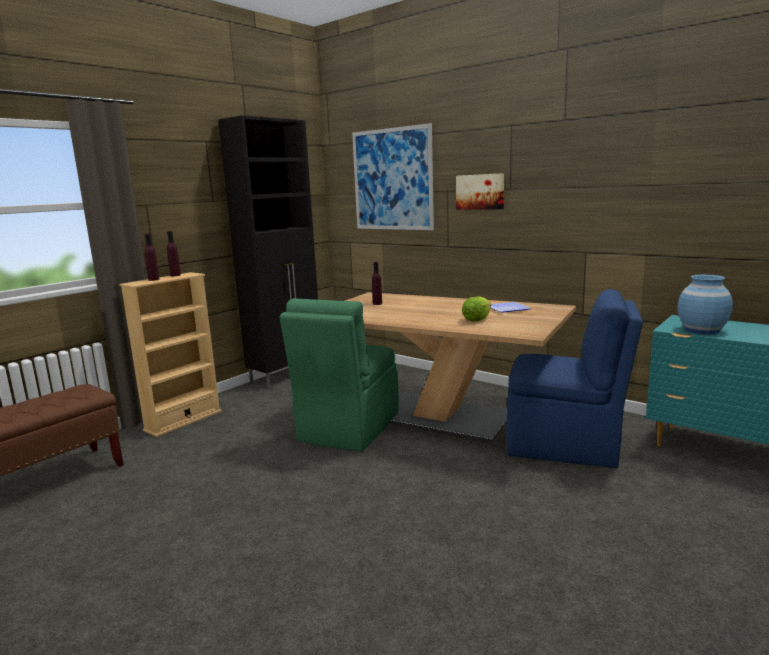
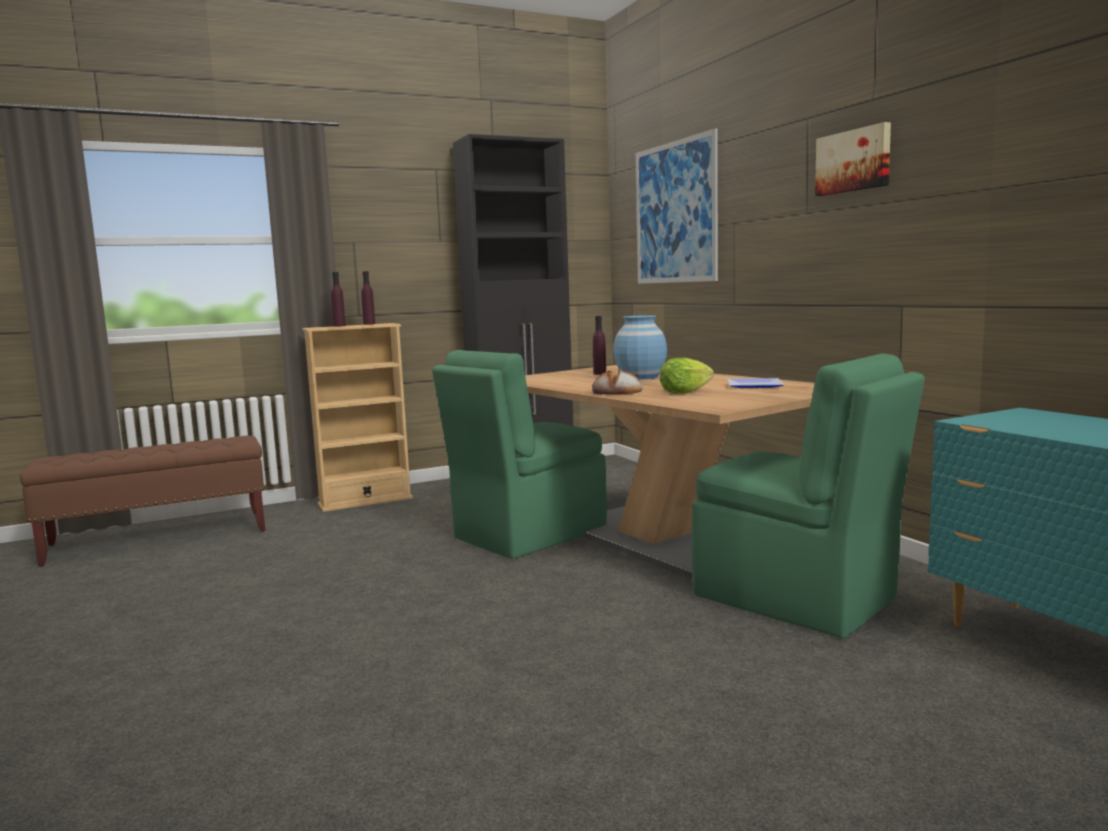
camera: 25 degrees right, 5 degrees down
(431, 323) = (618, 392): none -> bread
(480, 191) = (770, 220): picture -> picture (854, 161)
(566, 445) = (798, 599): blue chair -> green chair
(702, 330) = (1024, 425): blue vase -> blue vase (640, 377)

